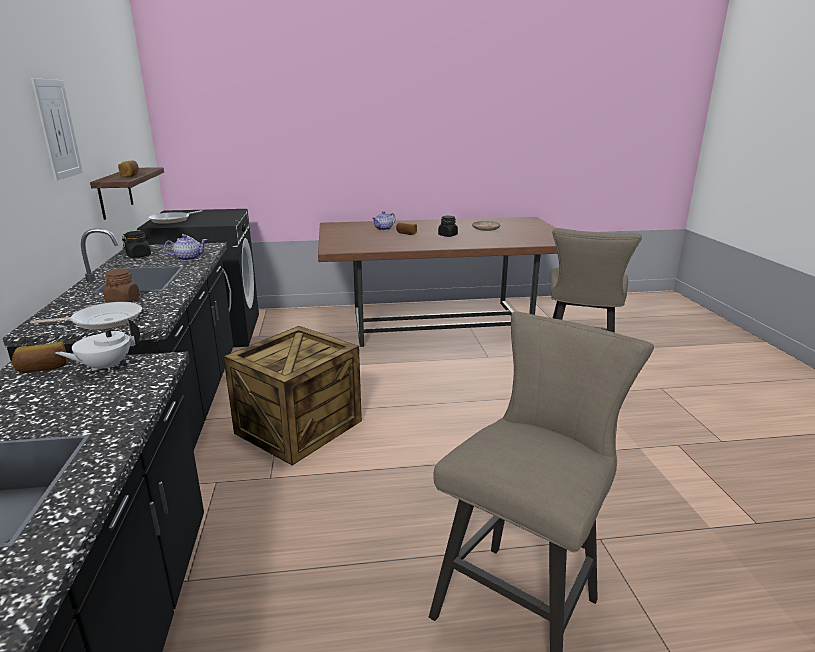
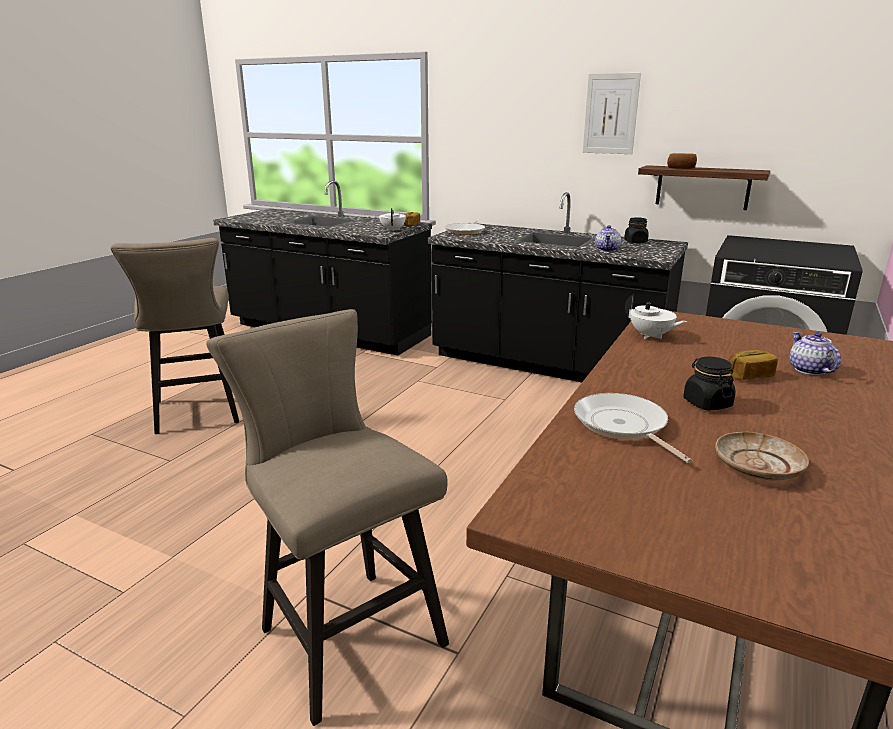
camera: 125 degrees right, 0 degrees up
(123, 301) = (500, 235): brown jar -> none
(172, 220) = (769, 243): frying pan -> frying pan (623, 426)
(298, 426) = (474, 401): crate -> none
(376, 247) = (650, 336): none -> white teapot

